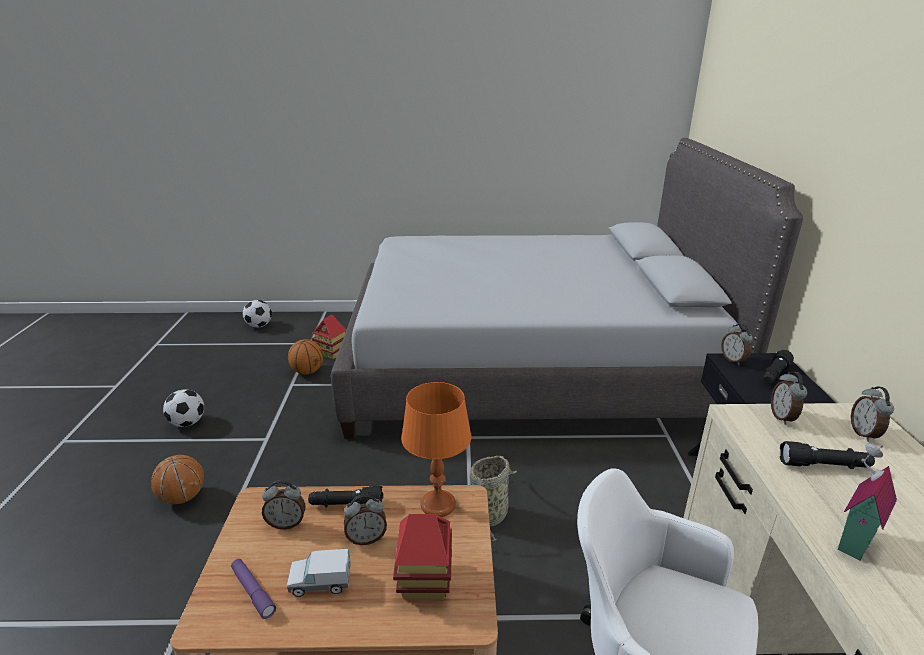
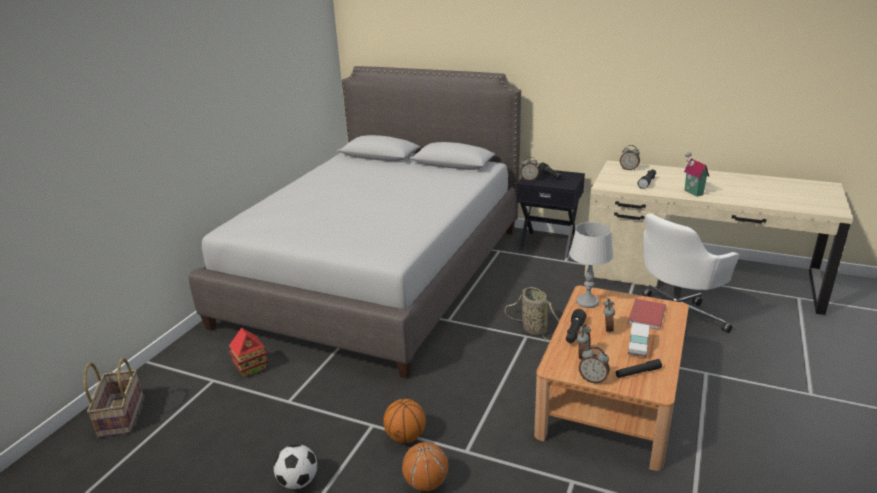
camera: 65 degrees left, 0 degrees up
(253, 591) = (638, 372): purple flashlight -> black flashlight
(259, 326) = (120, 416): football -> basket
(307, 371) = (273, 388): basketball -> basketball (406, 437)
(425, 580) = (645, 315): toy house -> red book
(438, 504) = (587, 302): orange table lamp -> grey table lamp
(783, 417) = (610, 178): alarm clock -> alarm clock (593, 379)

